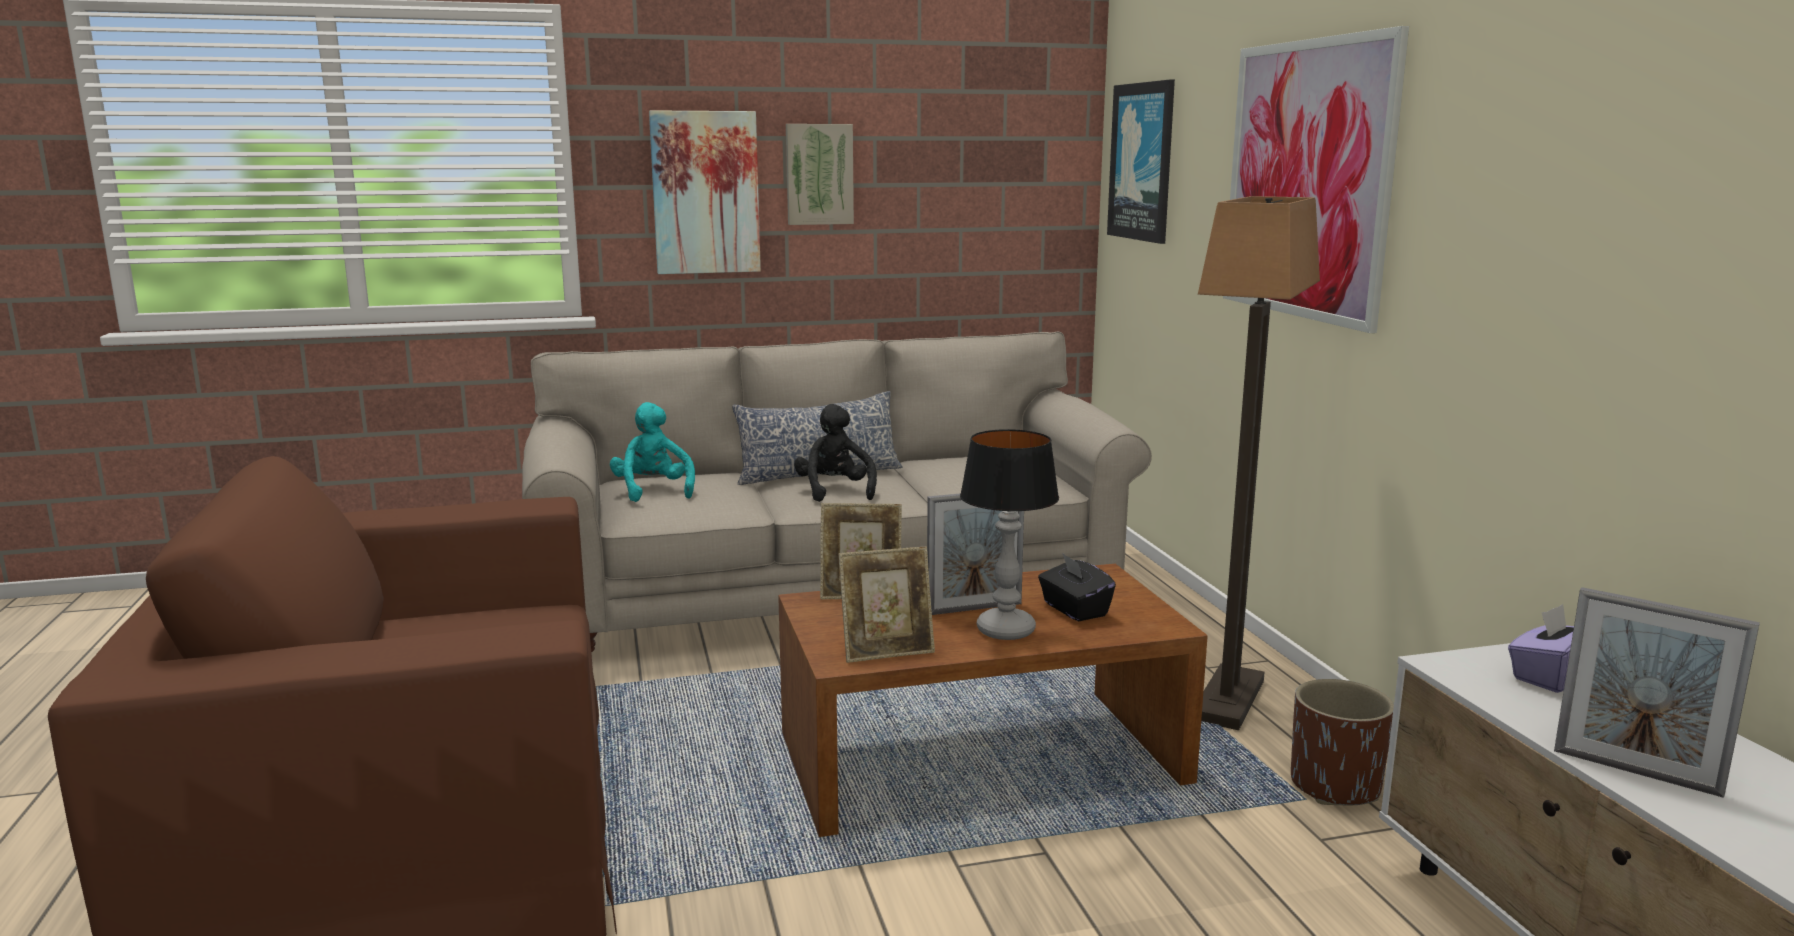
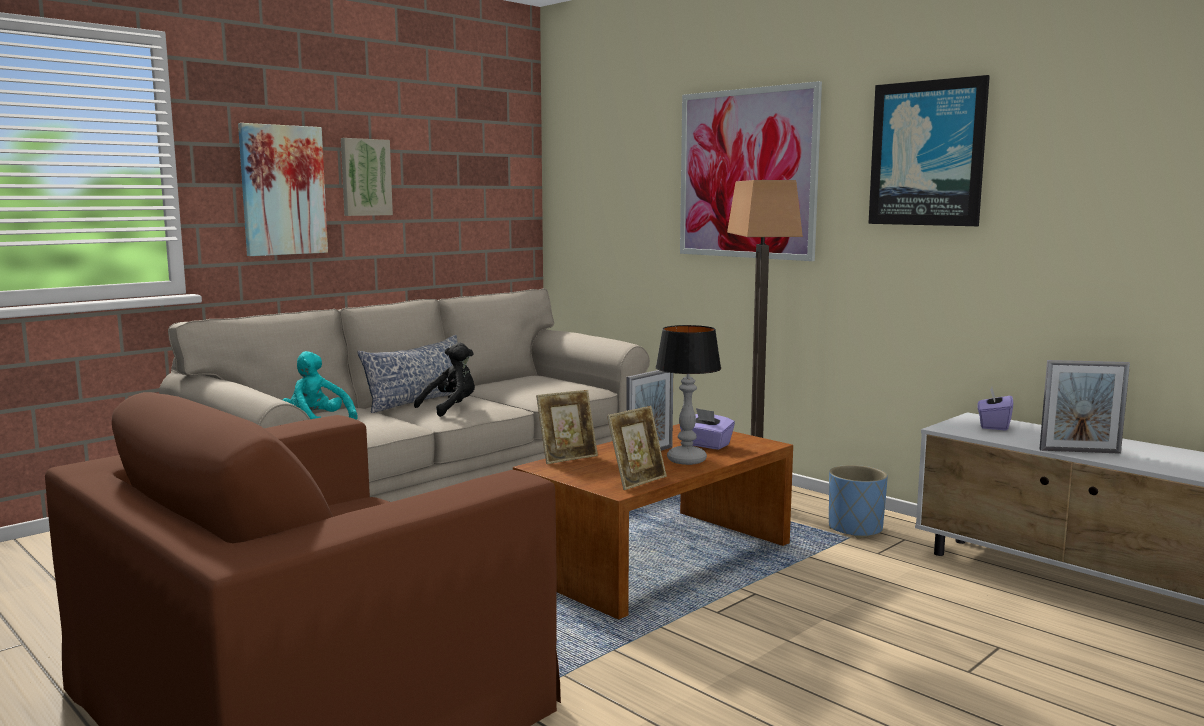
camera: 30 degrees left, 5 degrees down
(835, 491) = (451, 408): black plush toy -> black plush toy turned 90 degrees clockwise
(1074, 610) = (706, 445): black tissue box -> purple tissue box
(1142, 162) = (588, 170): picture -> picture (927, 153)
(1335, 786) = (855, 529): brown planter -> blue planter

